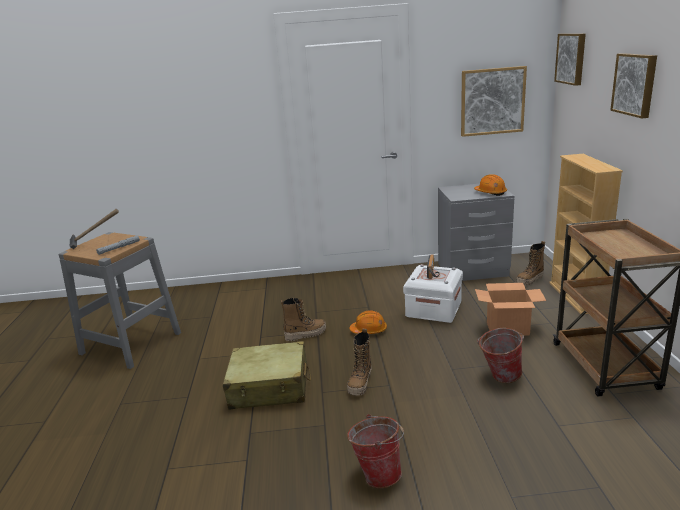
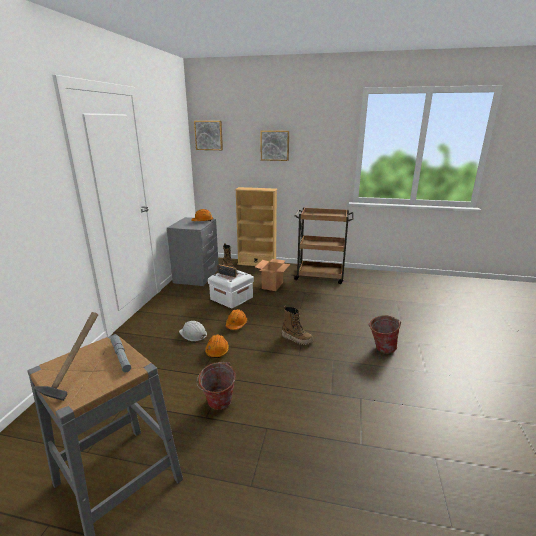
camera: 75 degrees left, 0 degrees up
(269, 387) = (280, 378): beige suitcase -> none
(305, 334) = (217, 351): boot -> orange hard hat
(330, 311) = (193, 334): none -> white hard hat
(492, 101) = (174, 163): picture -> none
(499, 377) = (314, 299): bucket -> bucket (218, 406)

